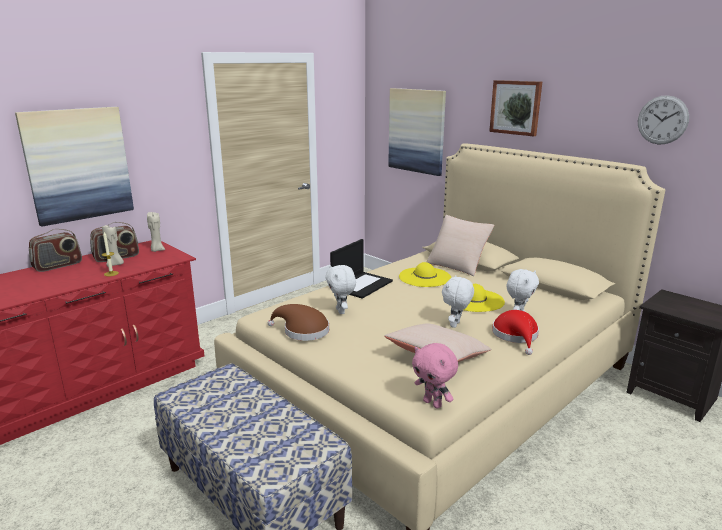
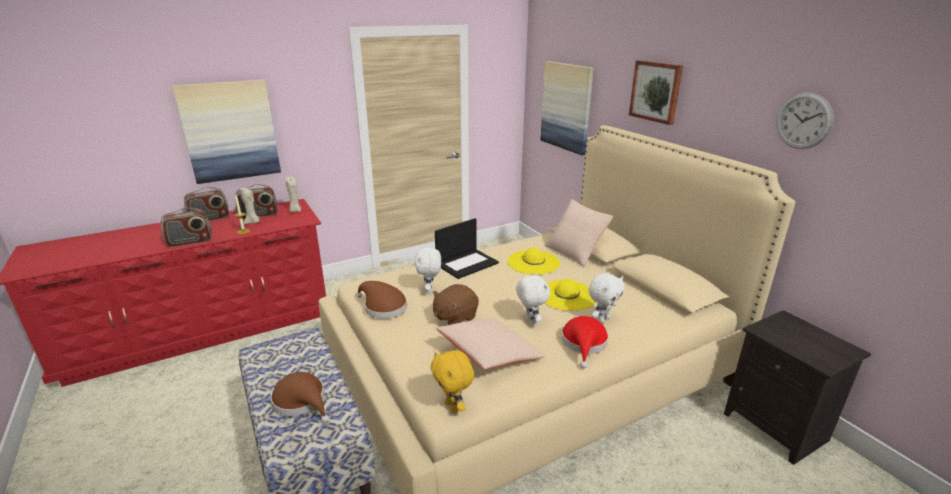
camera: 15 degrees right, 5 degrees up
(52, 289) = (190, 242): none -> radio
(261, 431) = (302, 401): none -> brown hat
(381, 331) = (455, 317): none -> brown plush toy
(433, 403) = (453, 407): pink plush toy -> yellow plush toy
(456, 325) = (530, 321): white plush toy -> white plush toy turned 120 degrees clockwise

